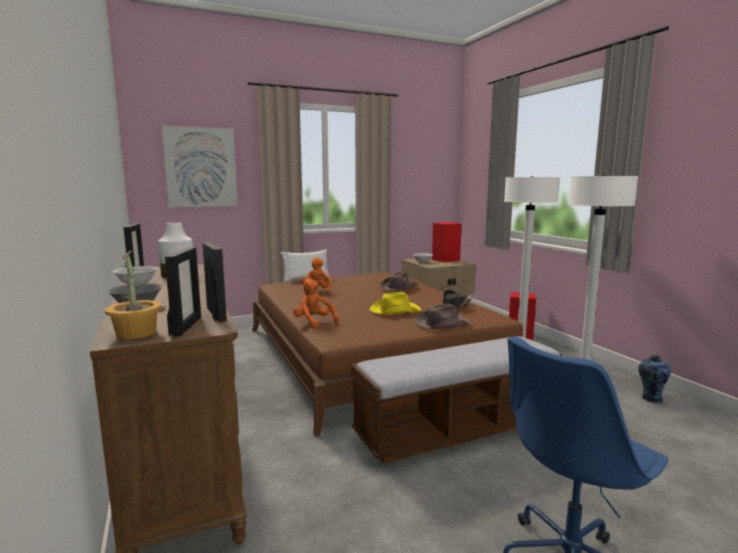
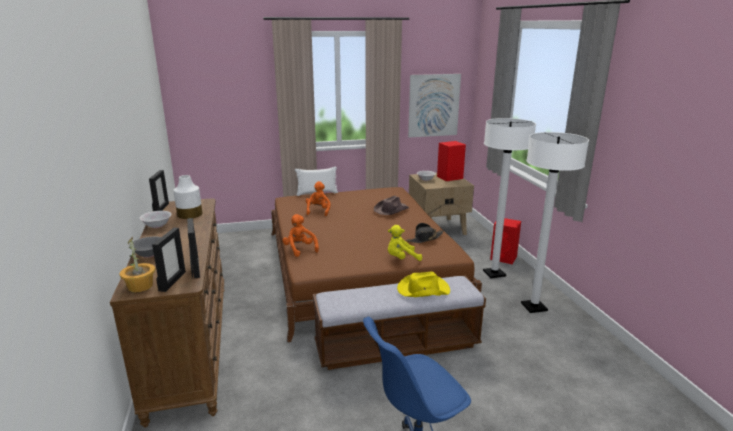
camera: 10 degrees right, 10 degrees up
(201, 167) = (225, 94): picture -> picture (434, 105)
(394, 310) = (371, 239): yellow hat -> yellow hat (422, 289)
(441, 324) = (401, 259): brown hat -> yellow plush toy
(650, 398) = (578, 335): vase -> none

